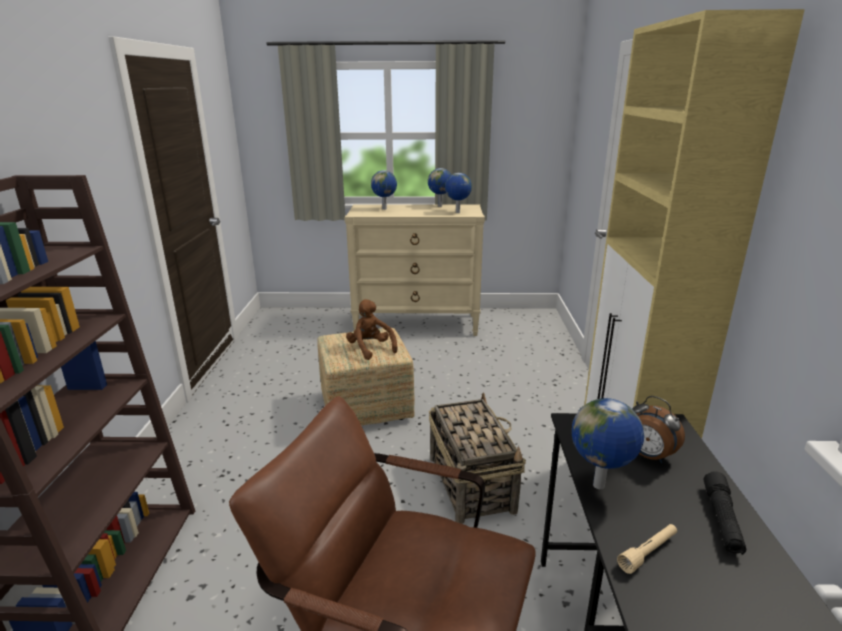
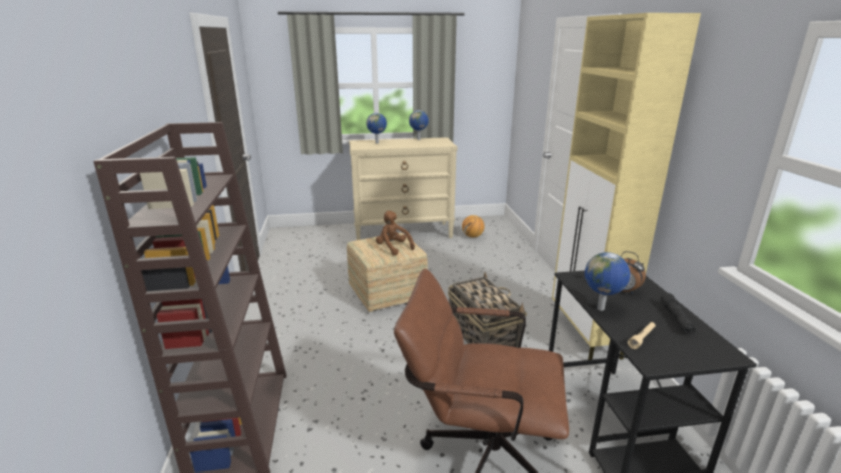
camera: 10 degrees left, 0 degrees up
(457, 212) = (435, 144): globe -> none
(504, 335) = (472, 236): none -> basketball

